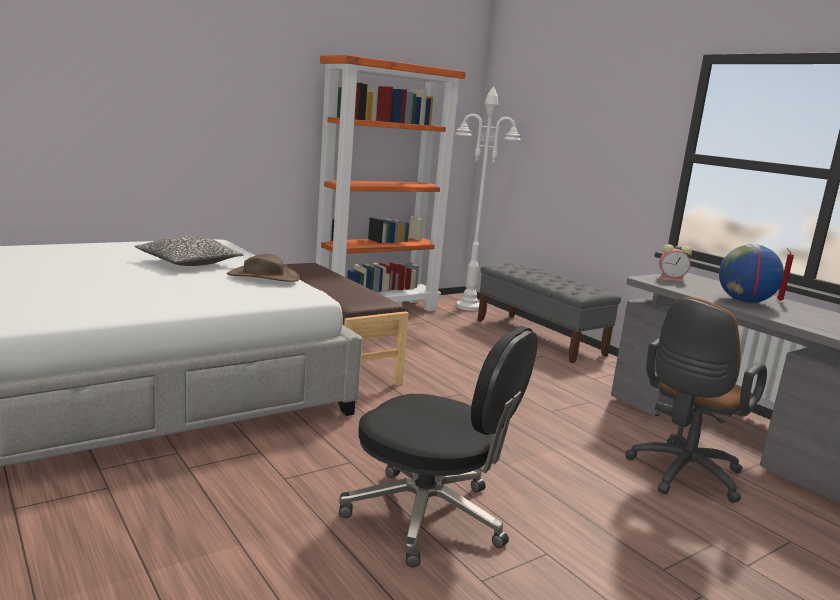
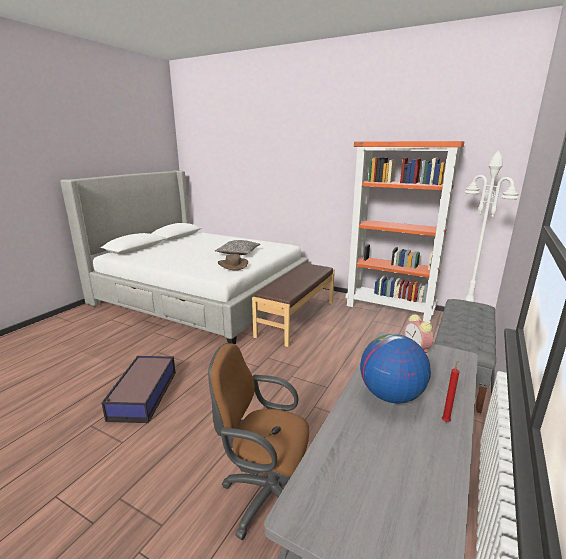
camera: 65 degrees right, 5 degrees up
(429, 517) = (143, 395): black office chair -> storage box

